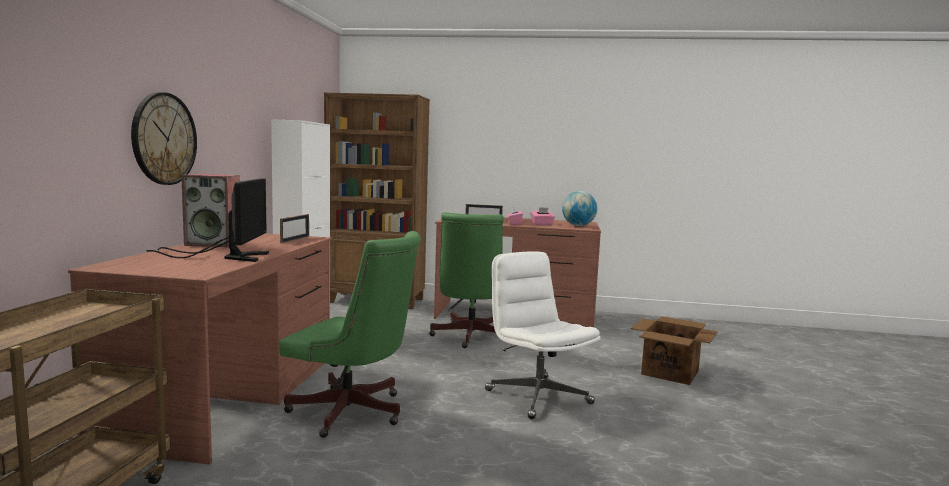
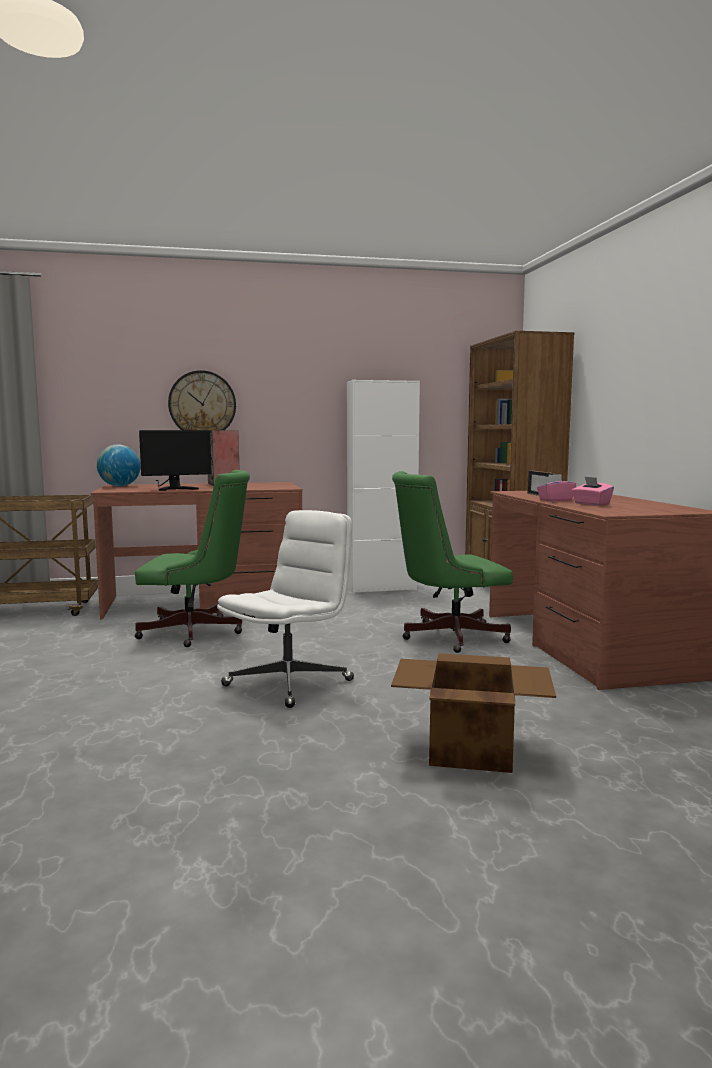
camera: 70 degrees right, 0 degrees up
(295, 239) = (272, 487): picture frame -> none
(353, 413) = (197, 632): green office chair -> green office chair turned 90 degrees counterclockwise
(578, 225) = (632, 510): globe -> globe (119, 486)

